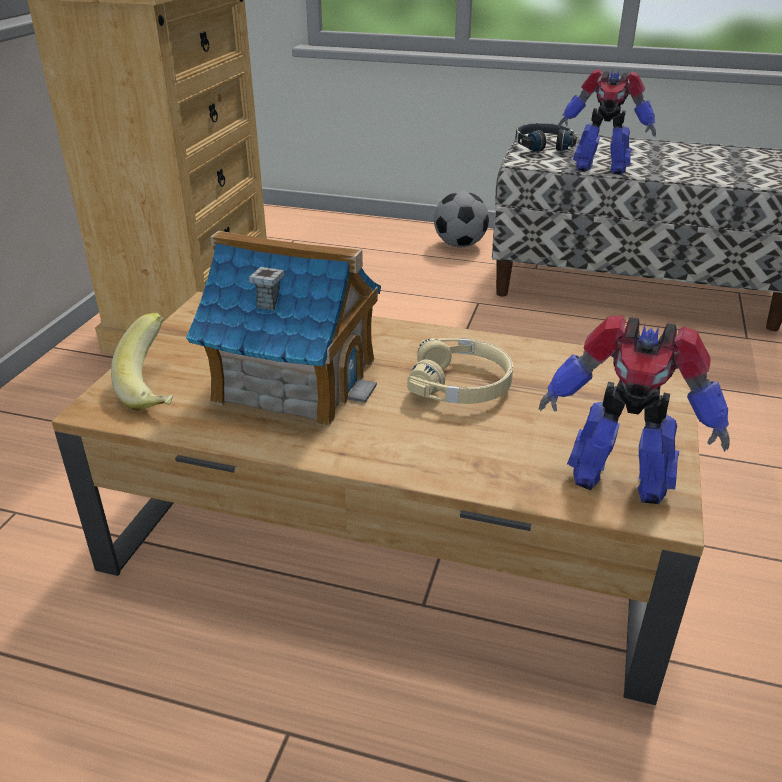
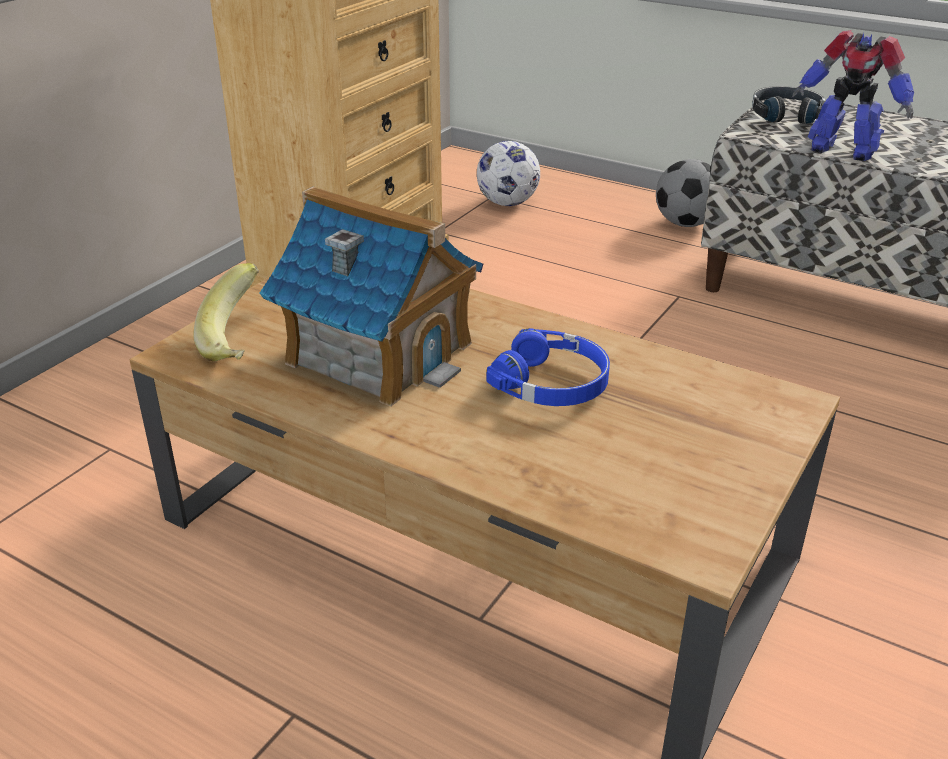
camera: 15 degrees right, 0 degrees up
(309, 244) = (507, 203): none -> football
(461, 384) = (552, 383): beige headphones -> blue headphones
(618, 477) = (674, 510): toy robot -> none

